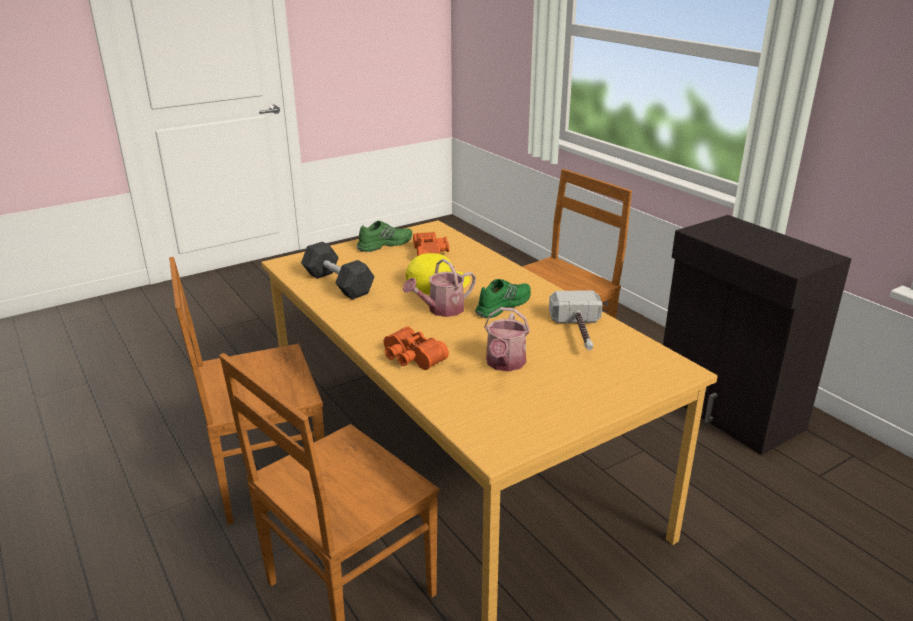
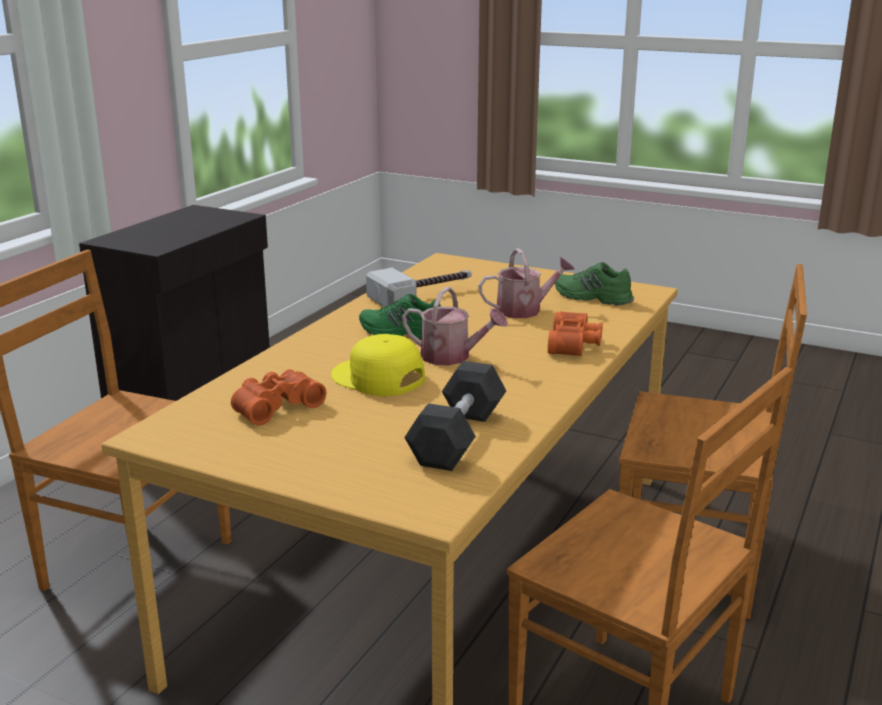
camera: 120 degrees left, 5 degrees down
(384, 244) = (266, 452): green shoe -> green shoe (592, 297)

